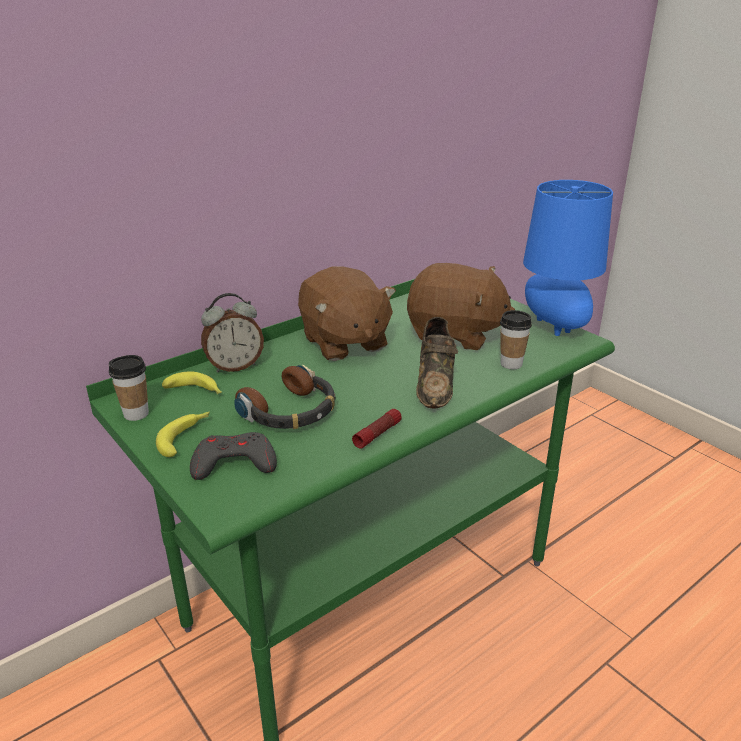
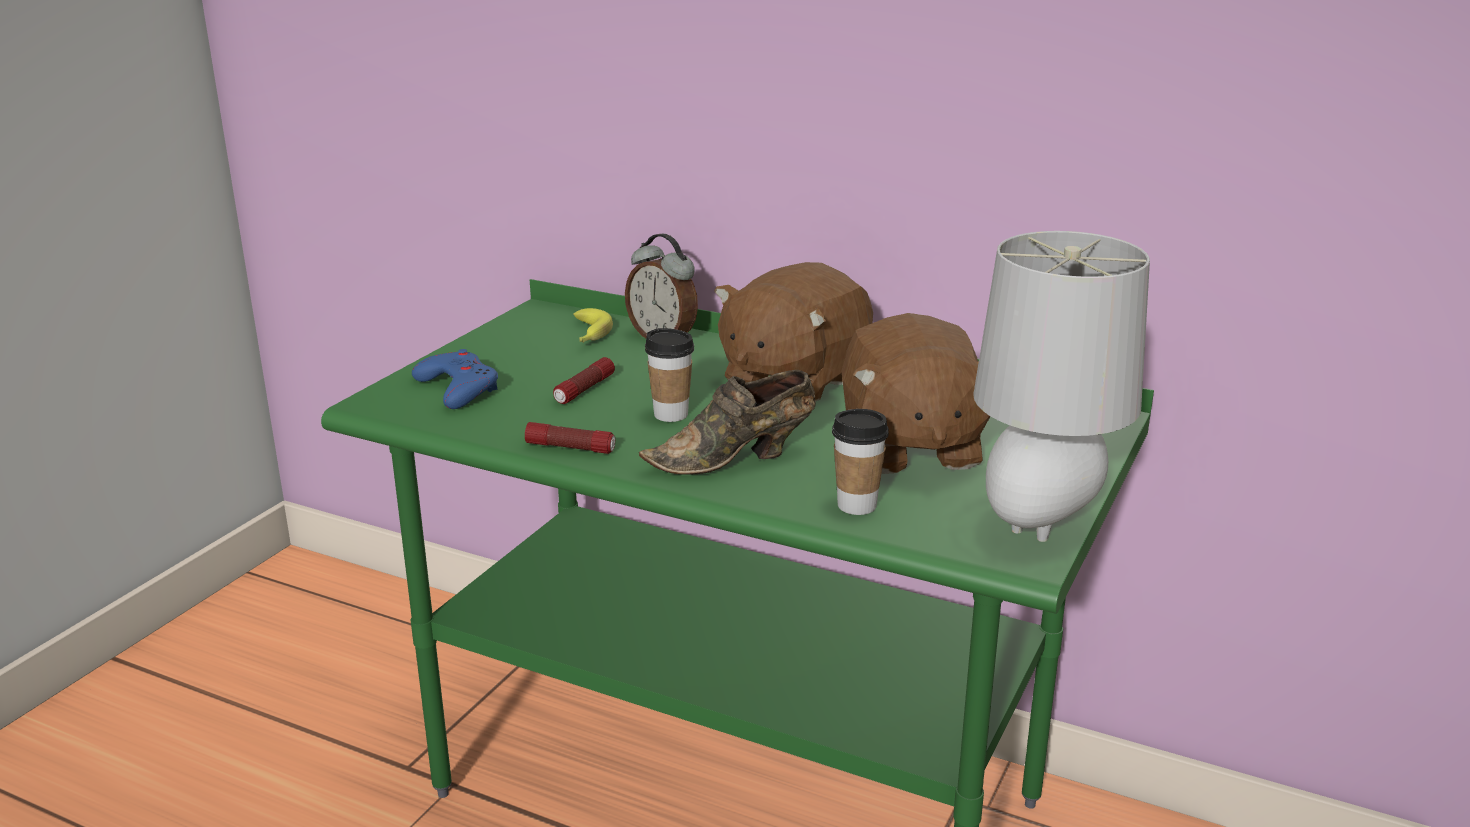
camera: 65 degrees right, 5 degrees down
(136, 414) = (520, 323): cup -> cup (671, 414)
(186, 437) = (491, 355): banana -> none
(234, 463) = (458, 388): grey game controller -> blue game controller
(290, 411) = (584, 390): headphones -> flashlight
(555, 328) = (1042, 526): blue table lamp -> grey table lamp

